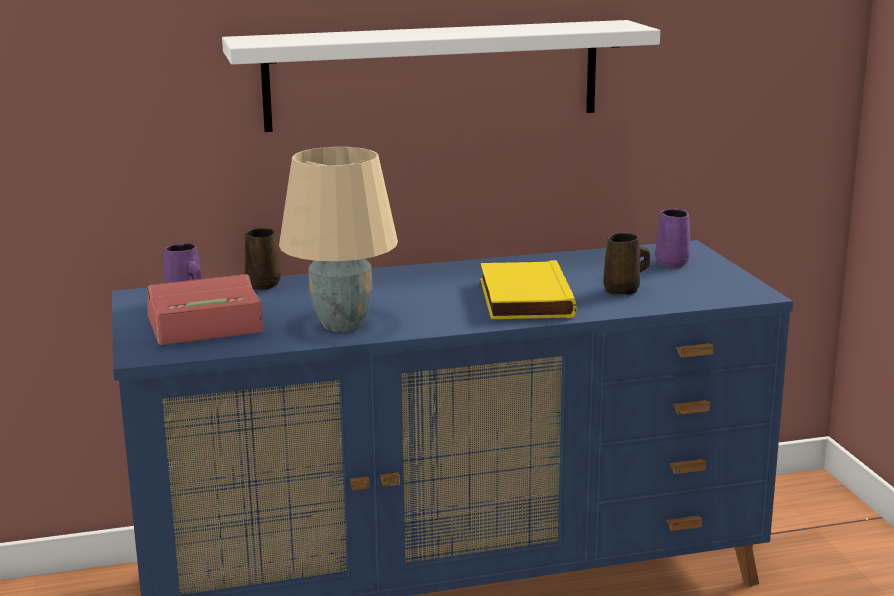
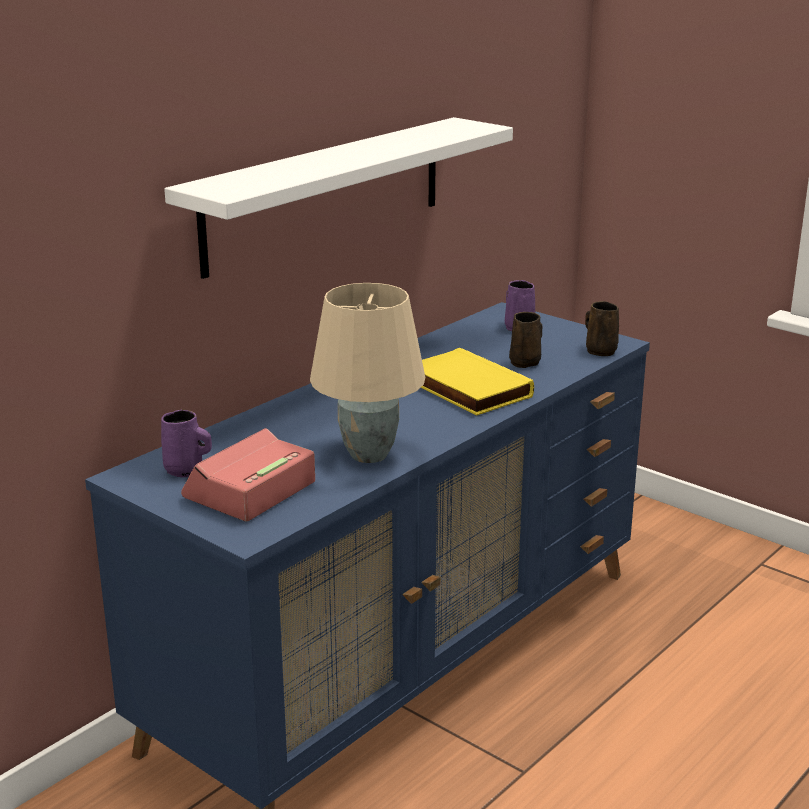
camera: 35 degrees left, 5 degrees up
(264, 284) = (225, 432): brown mug -> brown mug (600, 350)

